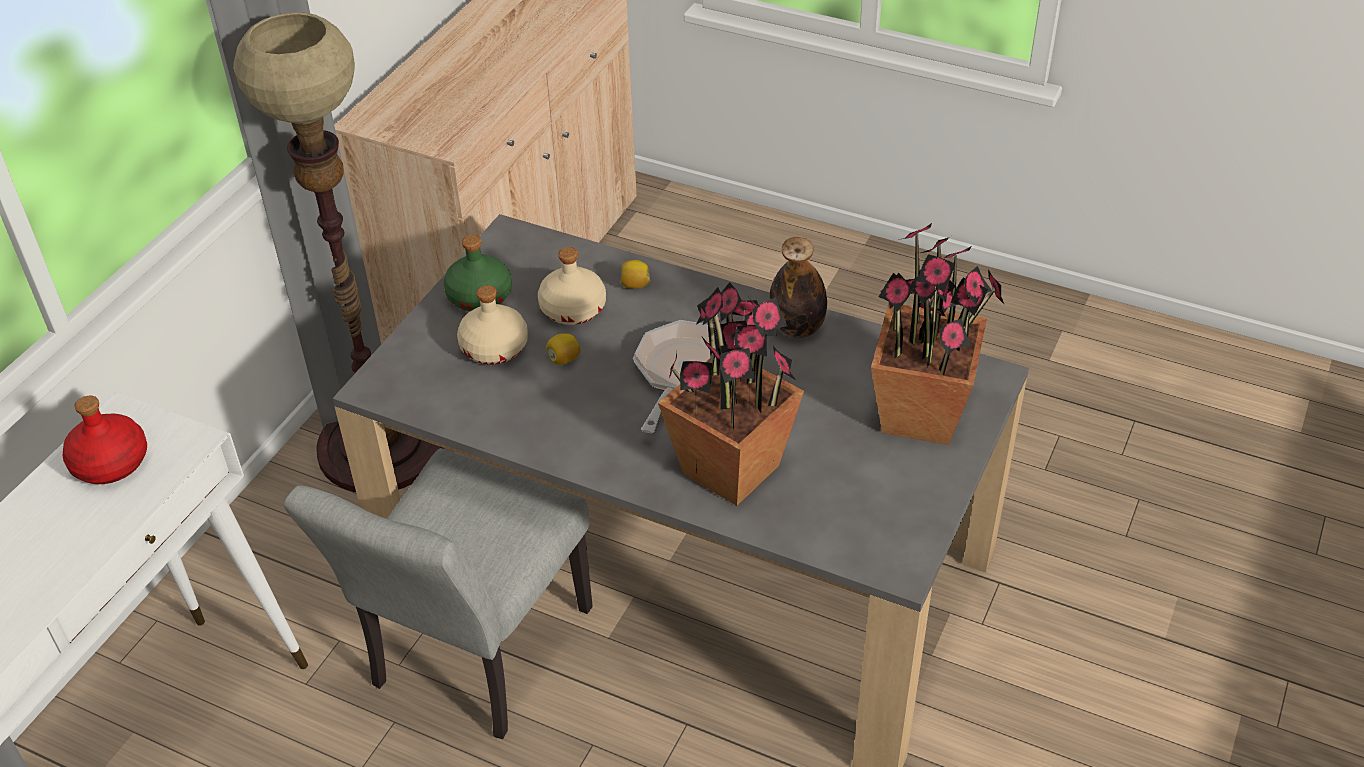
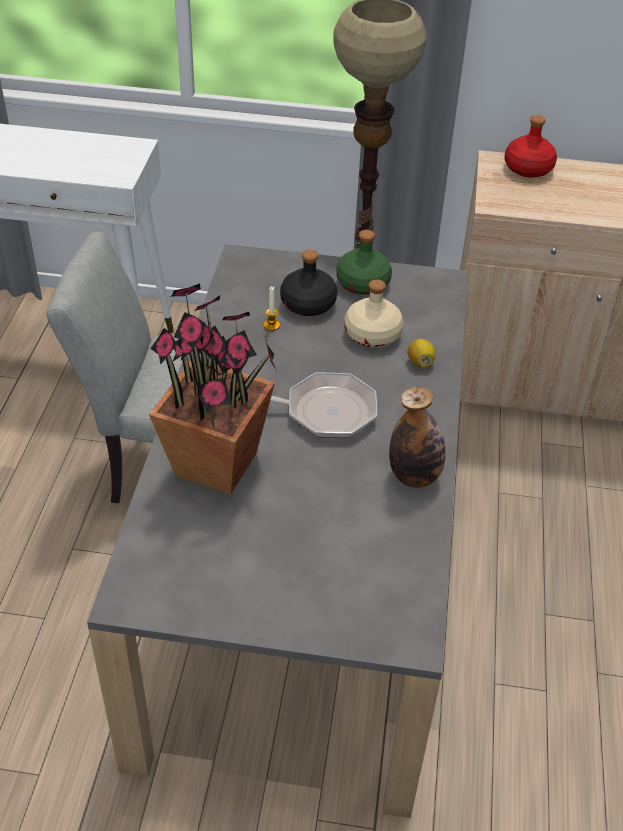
camera: 70 degrees right, 0 degrees up
(111, 462) = (94, 154): red bottle -> red bottle (528, 169)
(494, 348) = (307, 304): beige bottle -> black bottle
(518, 385) = (271, 325): none -> candle
(564, 359) = (310, 342): lemon -> none
(922, 415) = (331, 588): potted plant -> none

